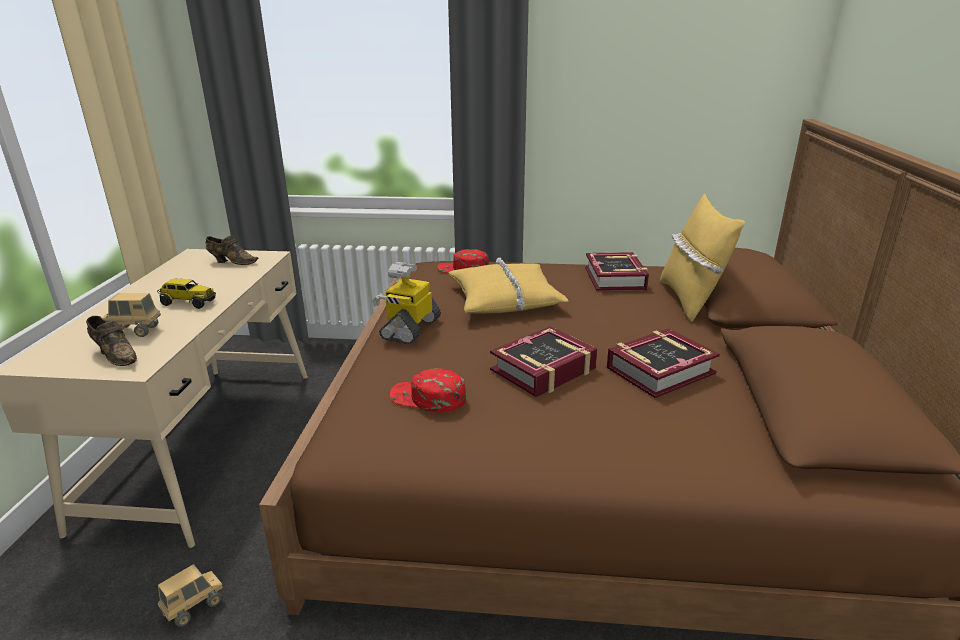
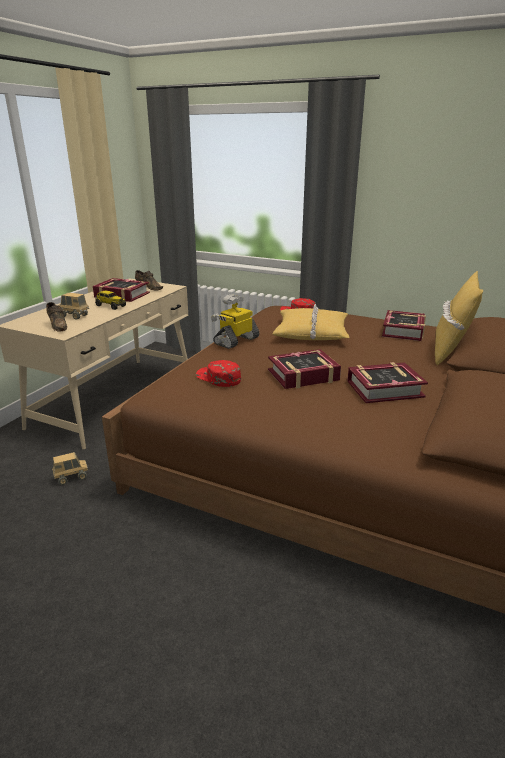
camera: 20 degrees right, 0 degrees up
(195, 280) = (122, 295): none -> book

